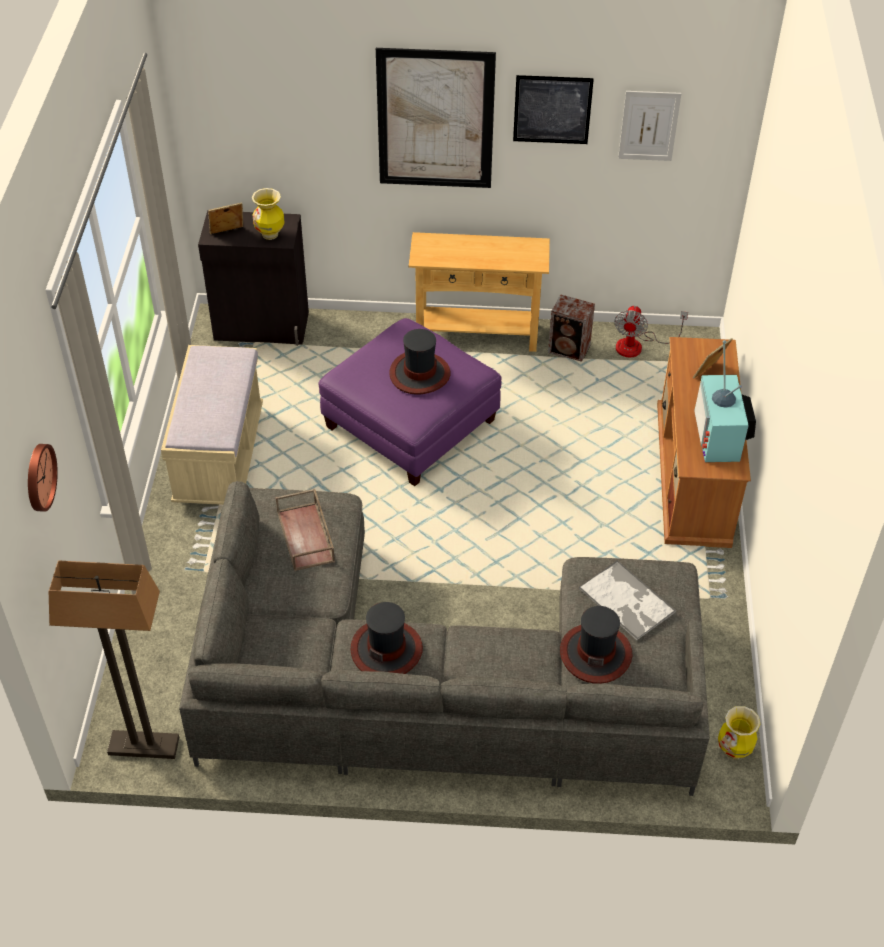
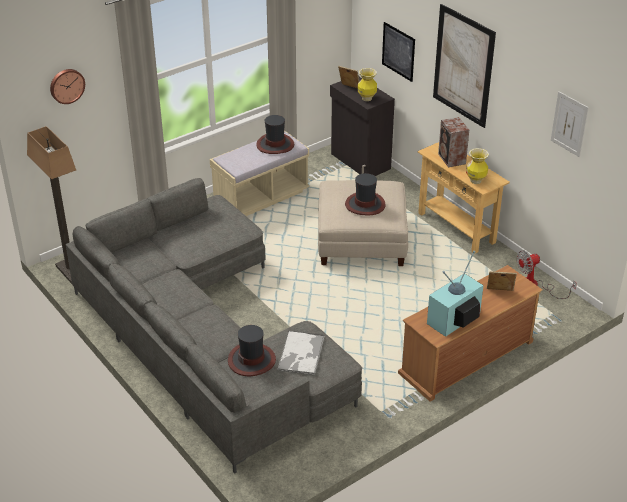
camera: 50 degrees right, 10 degrees down
(306, 537) = (214, 230): brown tray -> none
(386, 649) = (174, 290): hat -> hat (275, 144)
(411, 424) = (362, 241): purple ottoman -> beige ottoman
(552, 109) = (520, 86): picture -> picture (398, 51)
(570, 349) = (494, 264): speaker -> speaker (451, 159)
(734, 751) = (283, 475): vase -> vase (475, 181)

